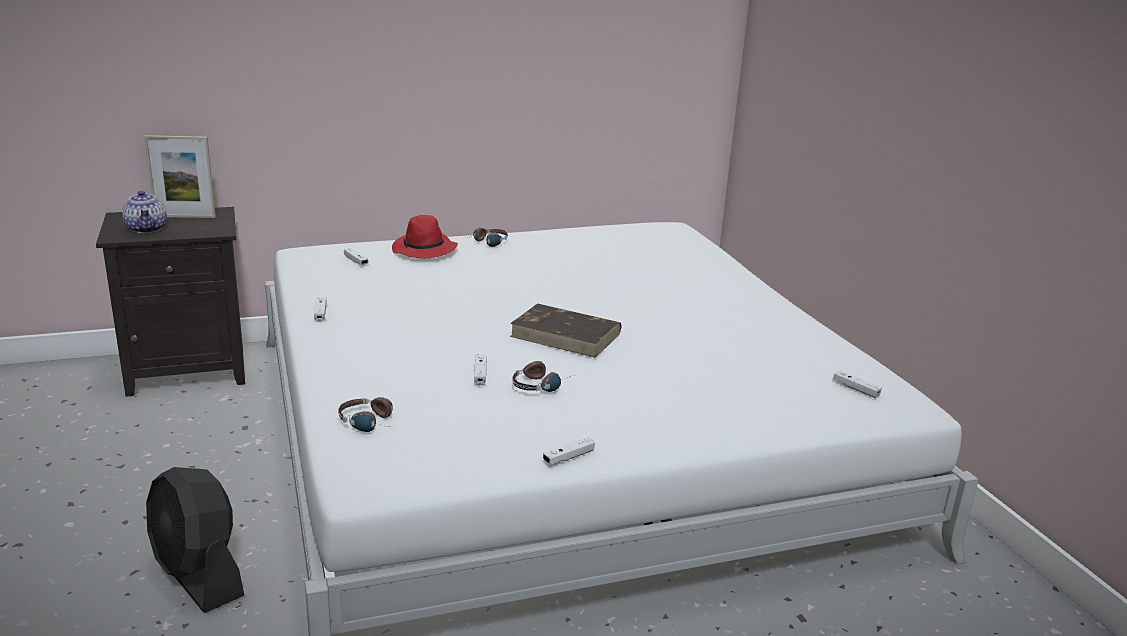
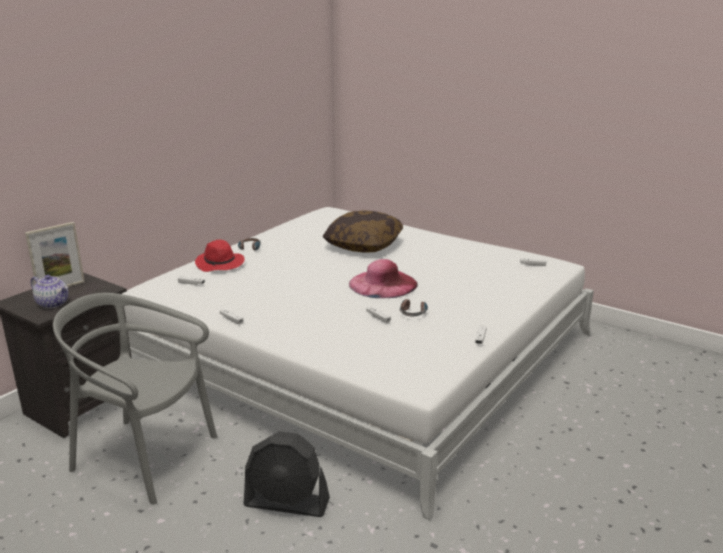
camera: 35 degrees left, 0 degrees up
(156, 450) = (144, 457): none -> grey chair
(373, 423) = (371, 361): headphones -> none
(566, 335) = (383, 284): brown book -> pink hat
(638, 280) = (363, 244): none -> pillow

